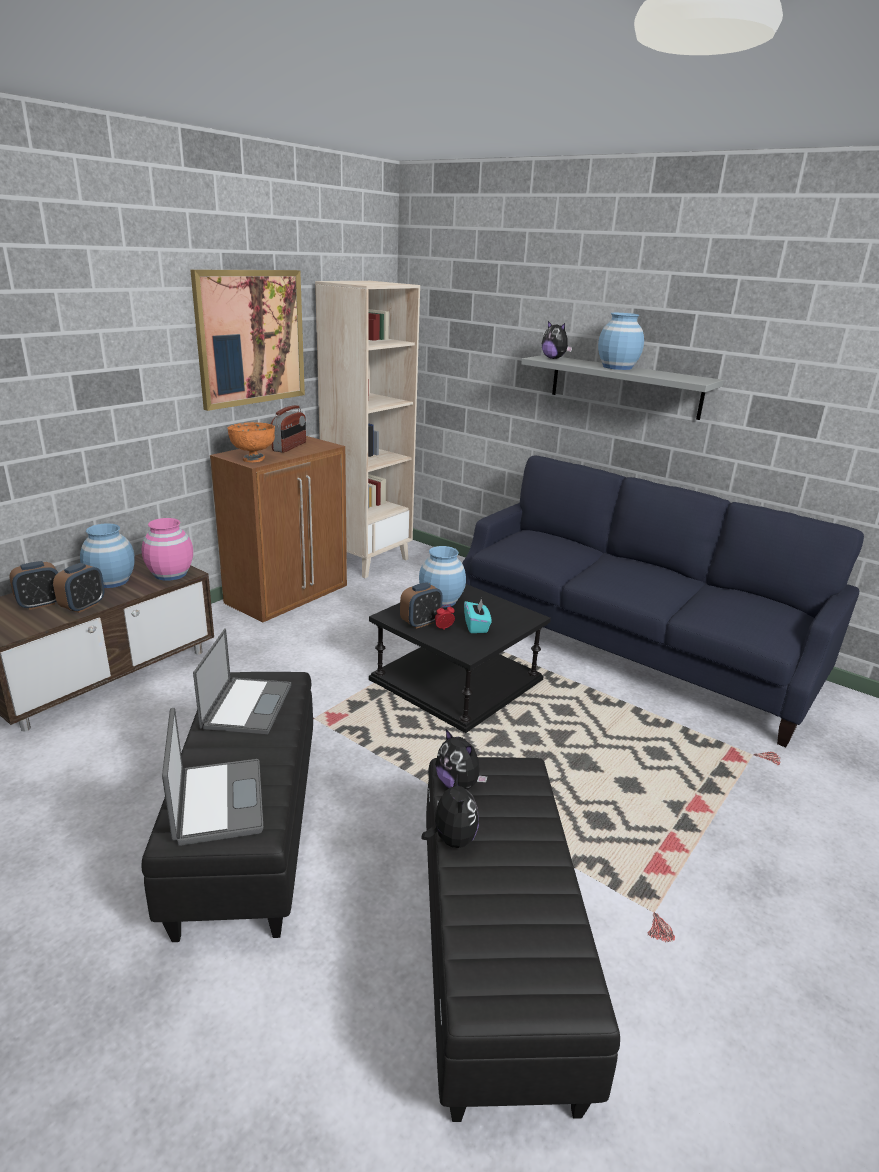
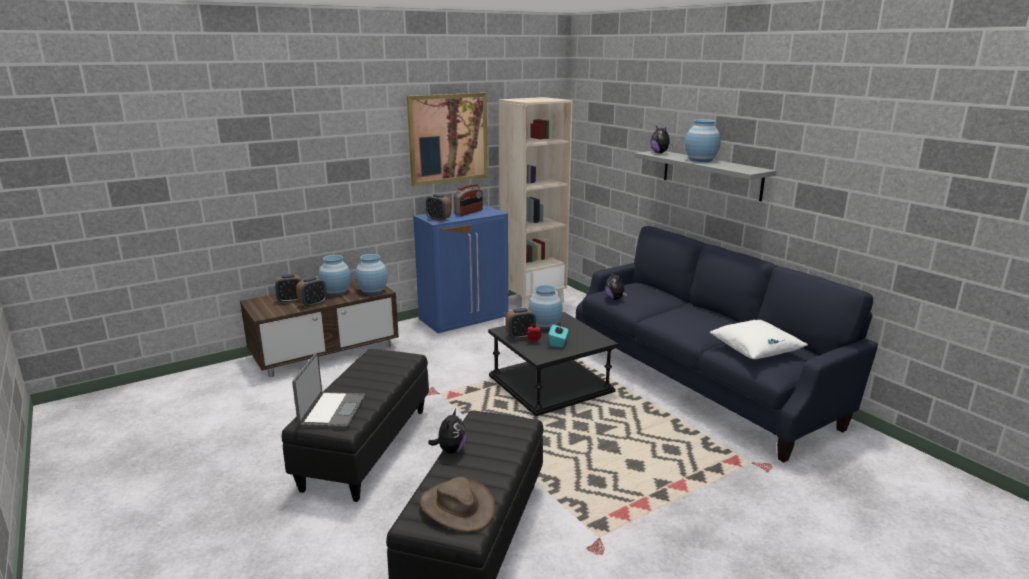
camera: 20 degrees right, 5 degrees down
(171, 574) = (373, 291): pink vase -> blue vase
(247, 705) = (377, 367): laptop -> none
(253, 459) = (438, 219): orange bowl -> alarm clock
(288, 594) = (464, 317): brown cabinet -> blue cabinet
(458, 784) = (475, 425): plush toy -> plush toy (615, 299)
(531, 951) = (457, 507): none -> brown hat
(732, 611) = (755, 350): none -> white pillow

